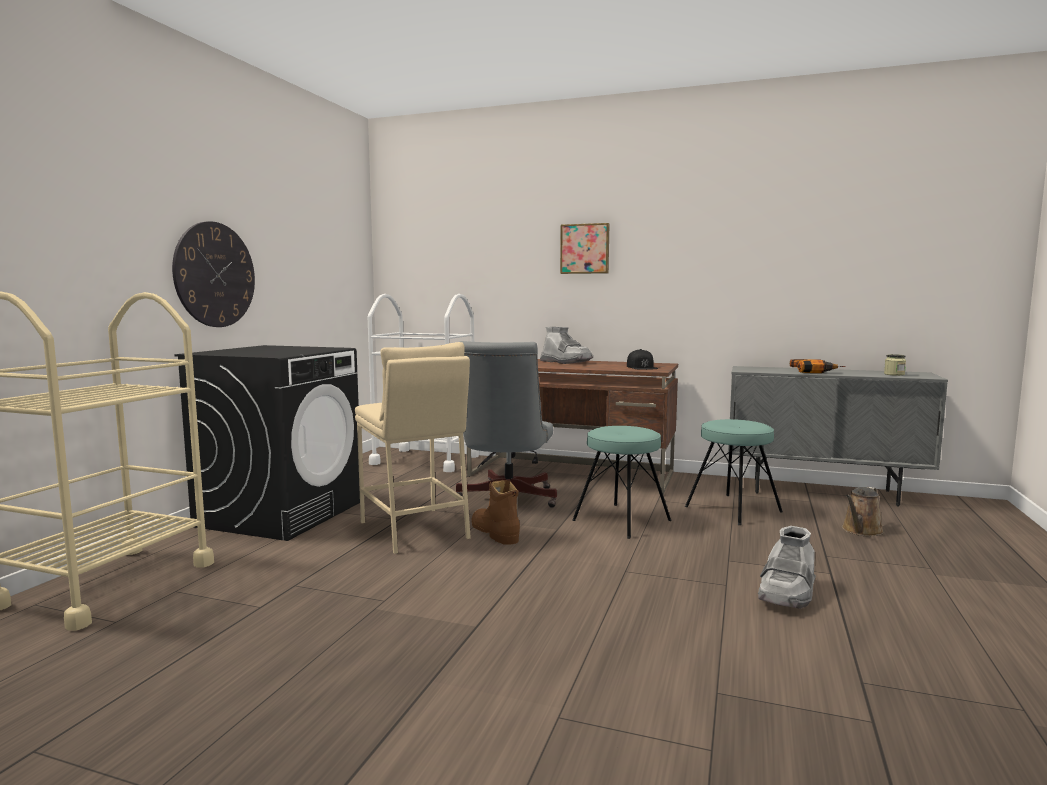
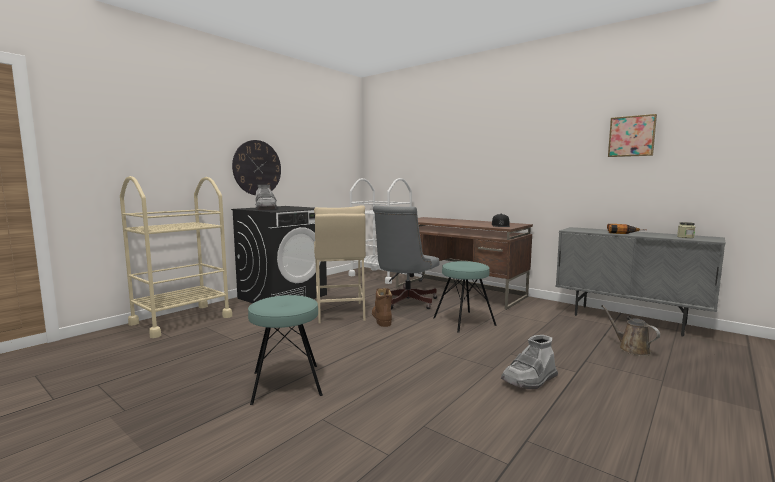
camera: 20 degrees right, 0 degrees up
(566, 362) = (459, 221): grey boot -> grey boot (265, 209)
(585, 249) = (476, 149): picture -> picture (631, 136)
(733, 509) = (547, 323): turquoise stool -> turquoise stool (286, 383)
(861, 531) = (631, 349): brown watering can -> brown watering can turned 90 degrees clockwise

